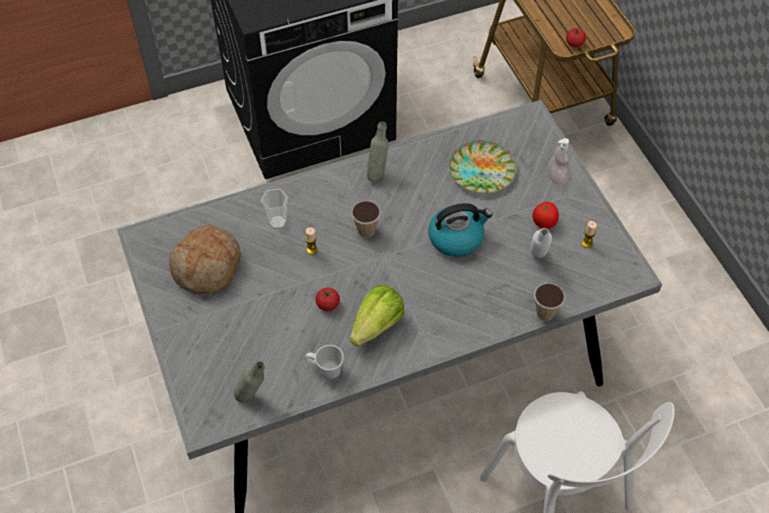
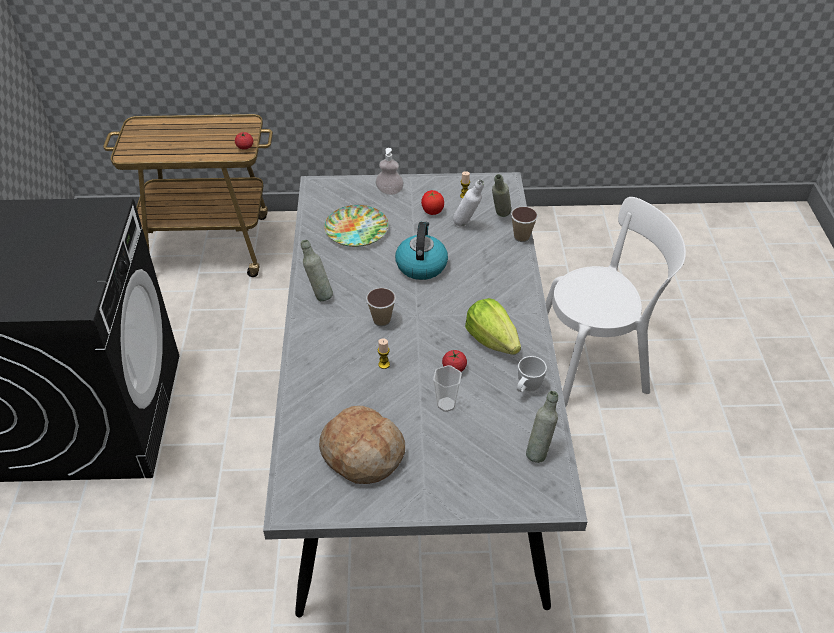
camera: 70 degrees left, 10 degrees down
(277, 222) = (335, 382): cup -> cup (446, 404)
(567, 285) = (499, 217): none -> grey bottle

